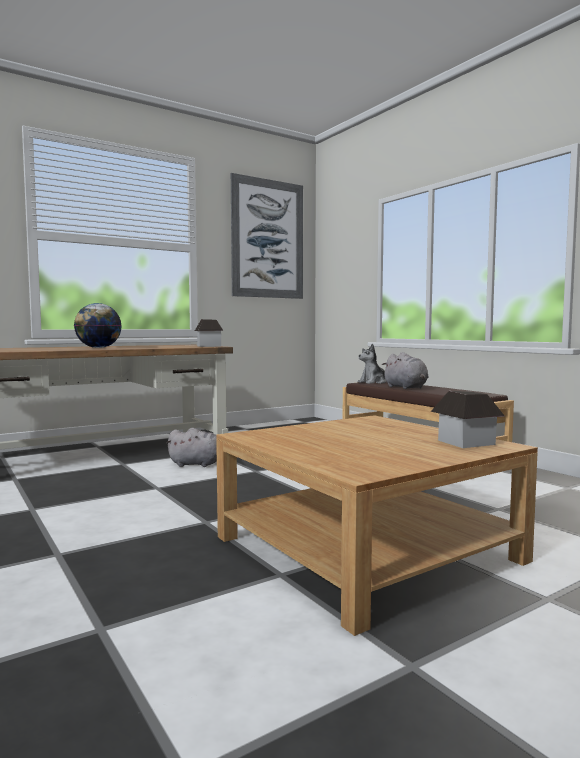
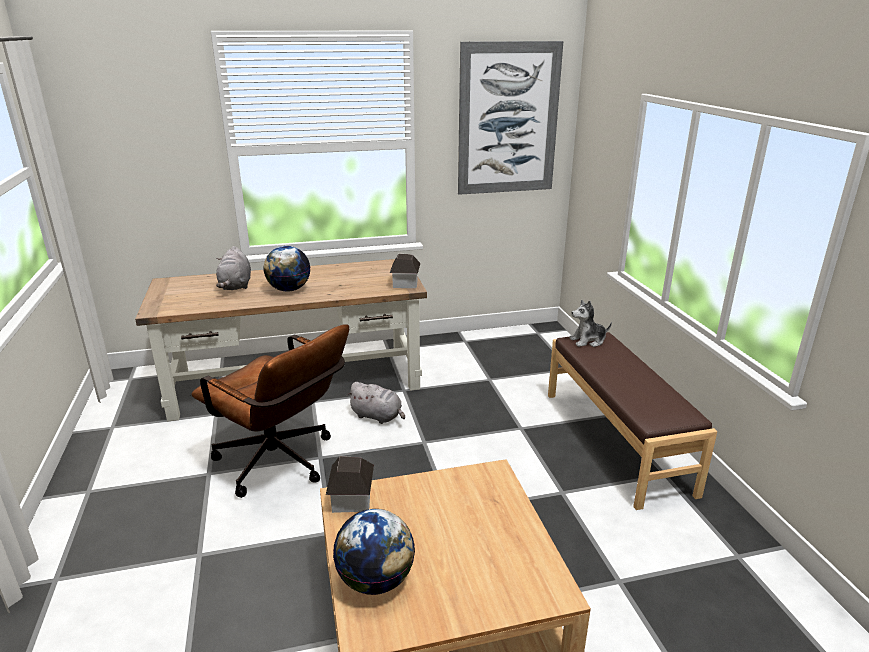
camera: 20 degrees right, 20 degrees up
(117, 495) = (282, 464): none -> brown office chair
(333, 456) = (376, 580): none -> globe
(406, 388) = (608, 372): grey plush toy -> grey plush toy (236, 286)
(466, 442) = (528, 574): toy house -> toy house (351, 500)

